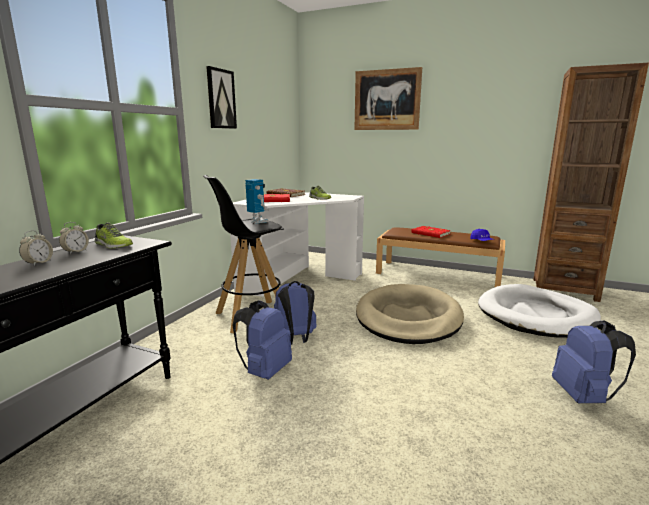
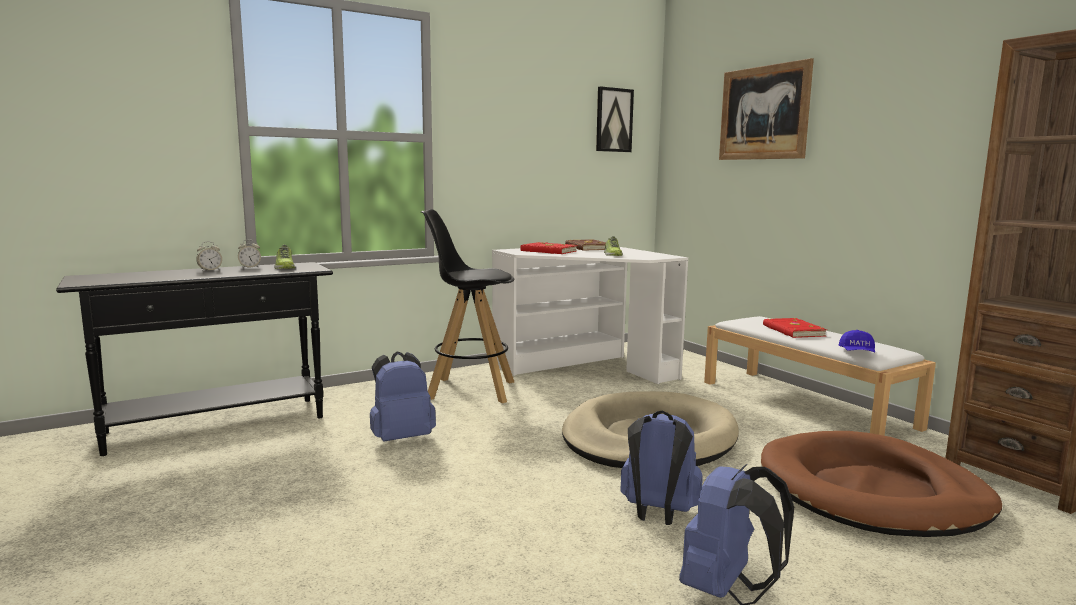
camera: 35 degrees right, 5 degrees down
(221, 99) = (496, 122): picture -> picture (613, 120)
(257, 222) = (486, 271): toy robot -> none
(295, 339) = (475, 421): blue backpack -> blue backpack (657, 515)
(438, 274) = (806, 404): brown bench -> white bench
(536, 315) = (872, 491): white dog bed -> brown dog bed

